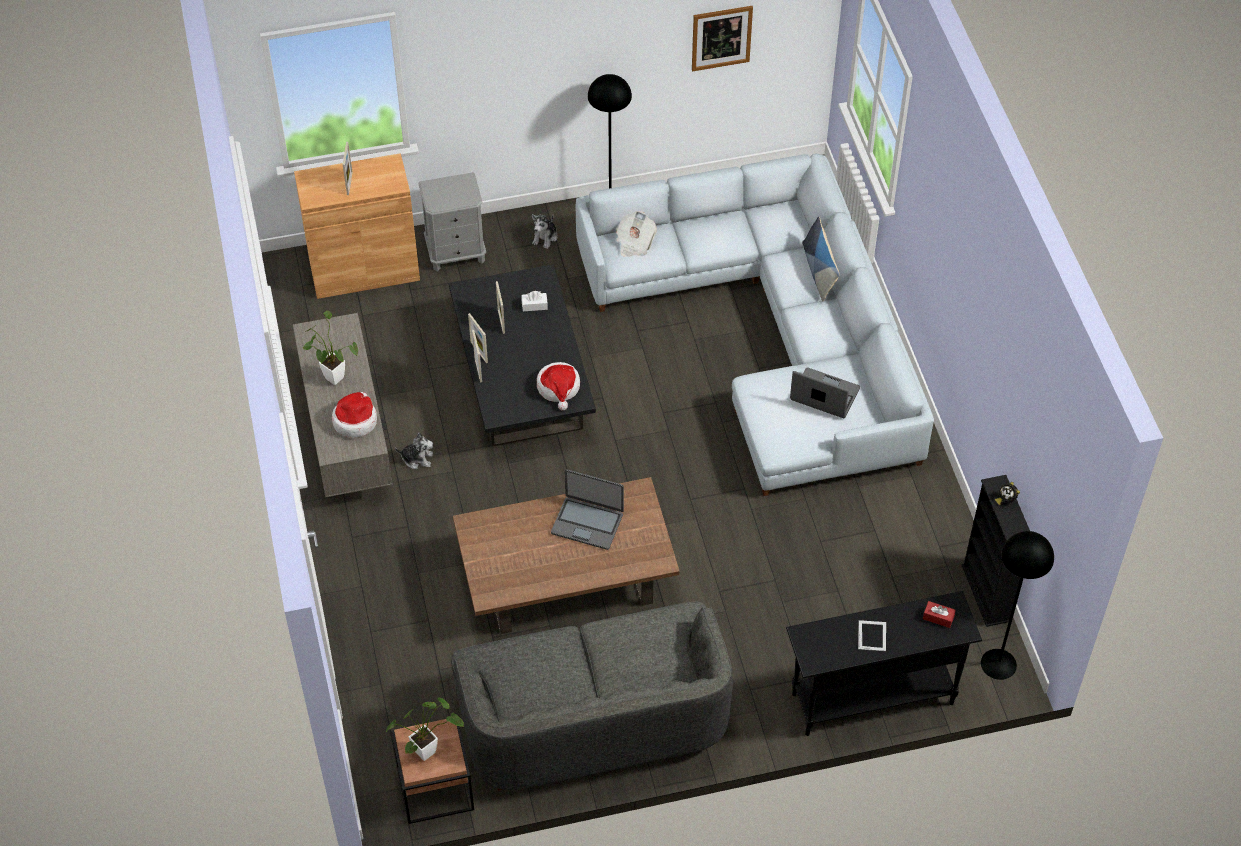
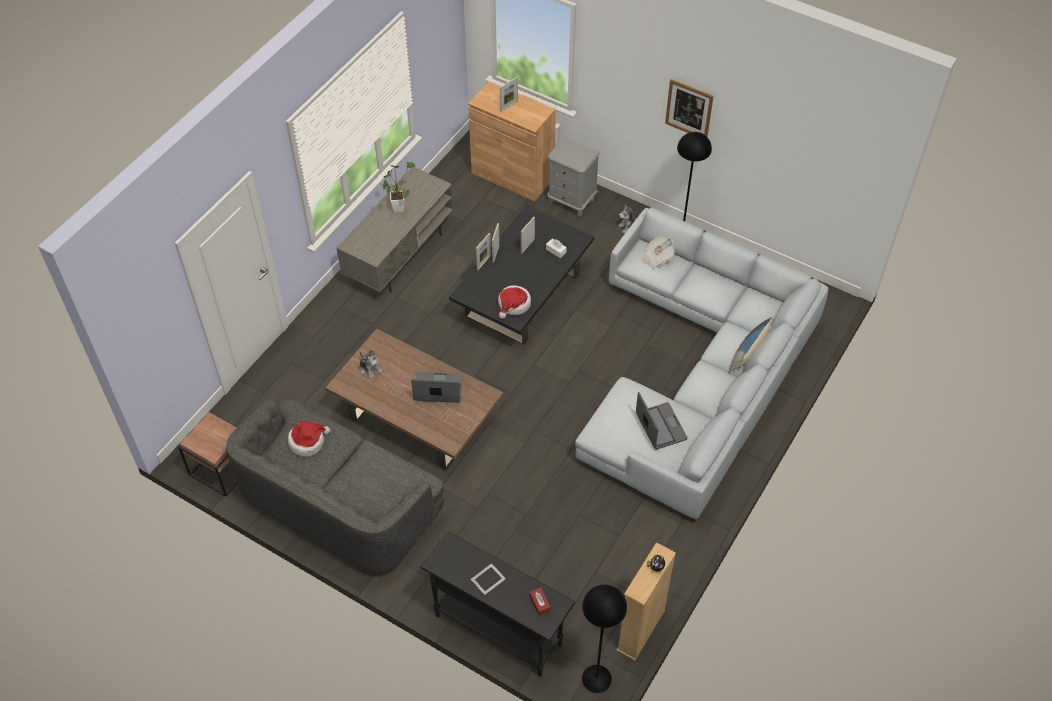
camera: 45 degrees right, 0 degrees up
(355, 420) = (381, 238): hat -> hat (308, 442)
(417, 459) = (420, 293): plush toy -> plush toy (370, 368)
(429, 749) = (211, 437): potted plant -> none
(587, 523) = (438, 389): laptop -> laptop turned 120 degrees clockwise
(721, 37) = (796, 157): picture -> picture (689, 109)
(986, 593) = (641, 630): black bookcase -> beige bookcase

